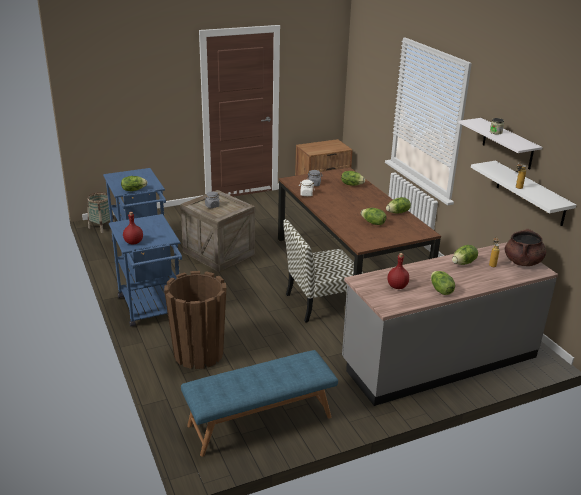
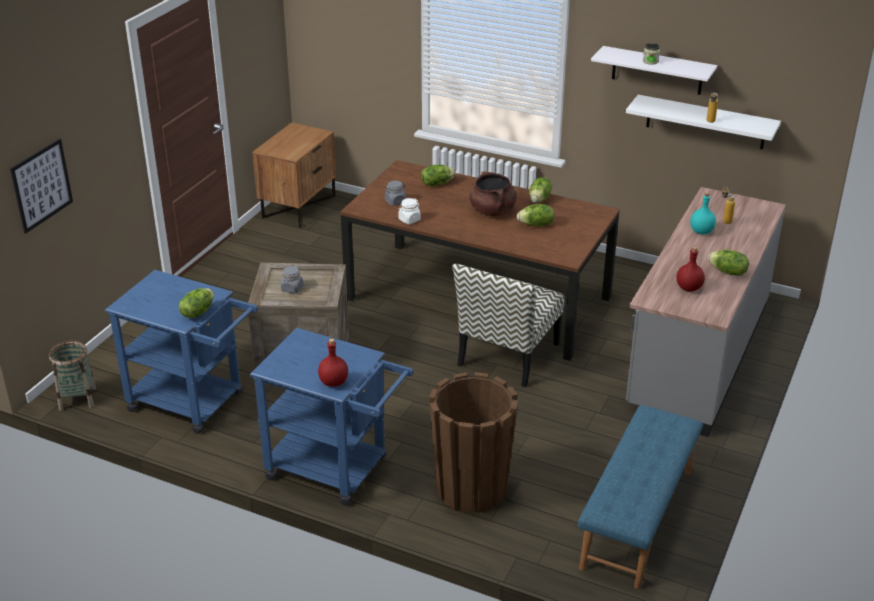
camera: 40 degrees left, 5 degrees up
(113, 102) = (41, 185): none -> picture
(464, 263) = (701, 231): lettuce -> turquoise bottle
(522, 262) = (744, 205): brown cooking pot -> brown cooking pot (492, 211)

